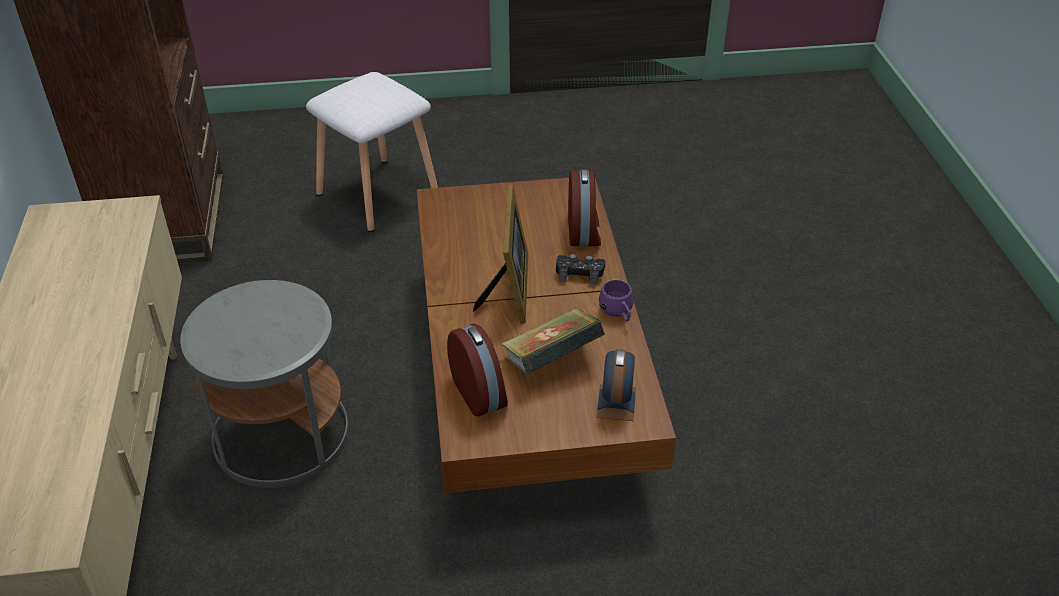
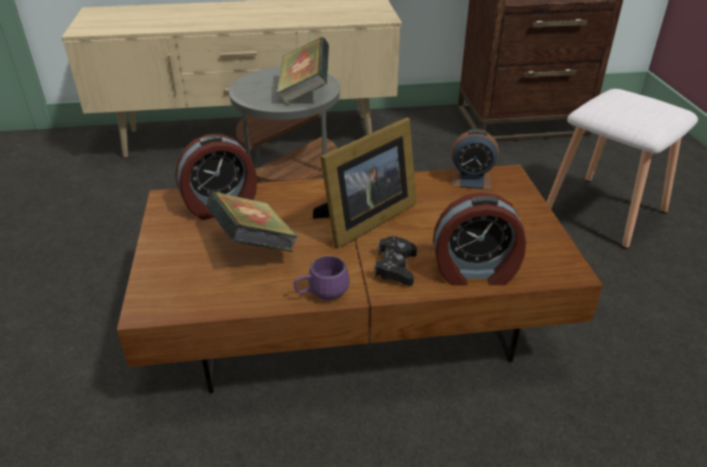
camera: 90 degrees right, 5 degrees down
(281, 307) = (304, 91): none -> book
(510, 290) = (364, 220): picture frame -> picture frame turned 45 degrees counterclockwise
(616, 402) = (182, 287): alarm clock -> alarm clock (471, 180)

